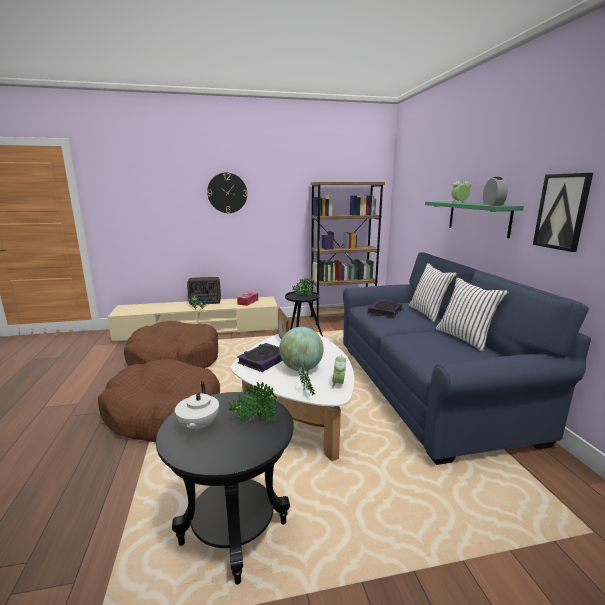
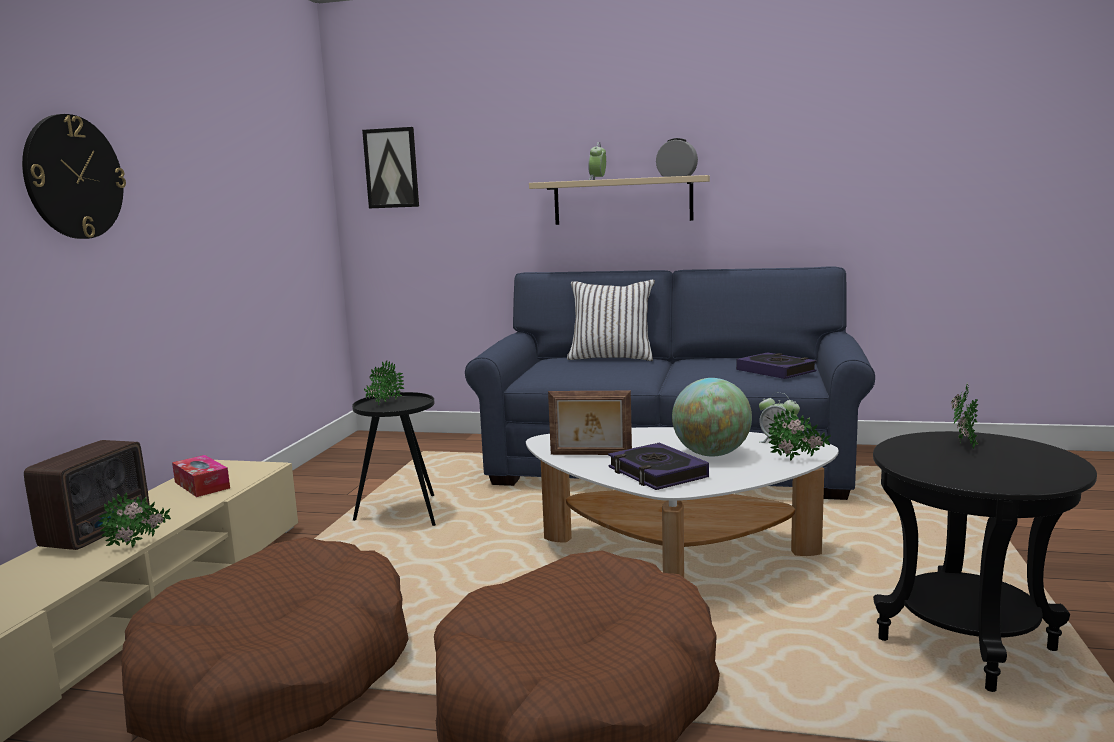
camera: 65 degrees left, 5 degrees down
(198, 426) = (982, 471): white teapot -> none
(342, 318) = (337, 463): brown bookcase -> none
(385, 311) = (575, 371): book -> book (776, 371)
(465, 338) = (720, 359): white pillow -> none
(478, 218) = (622, 201): green shelf -> beige shelf
(562, 211) = (770, 177): picture -> picture (391, 168)

